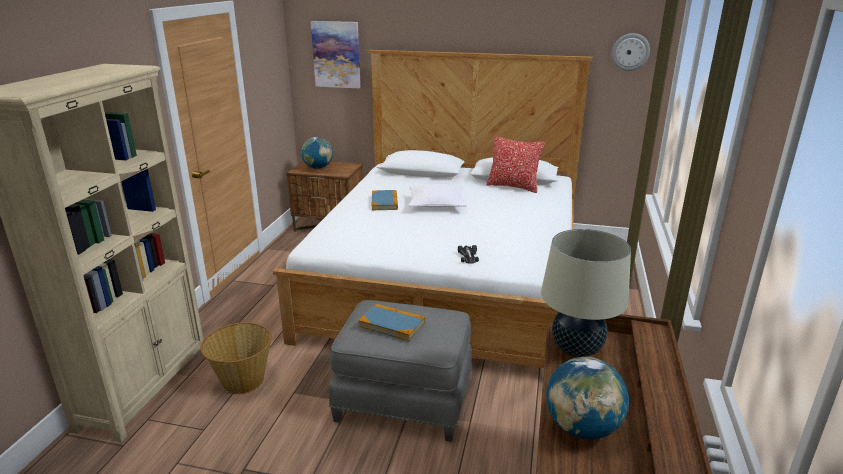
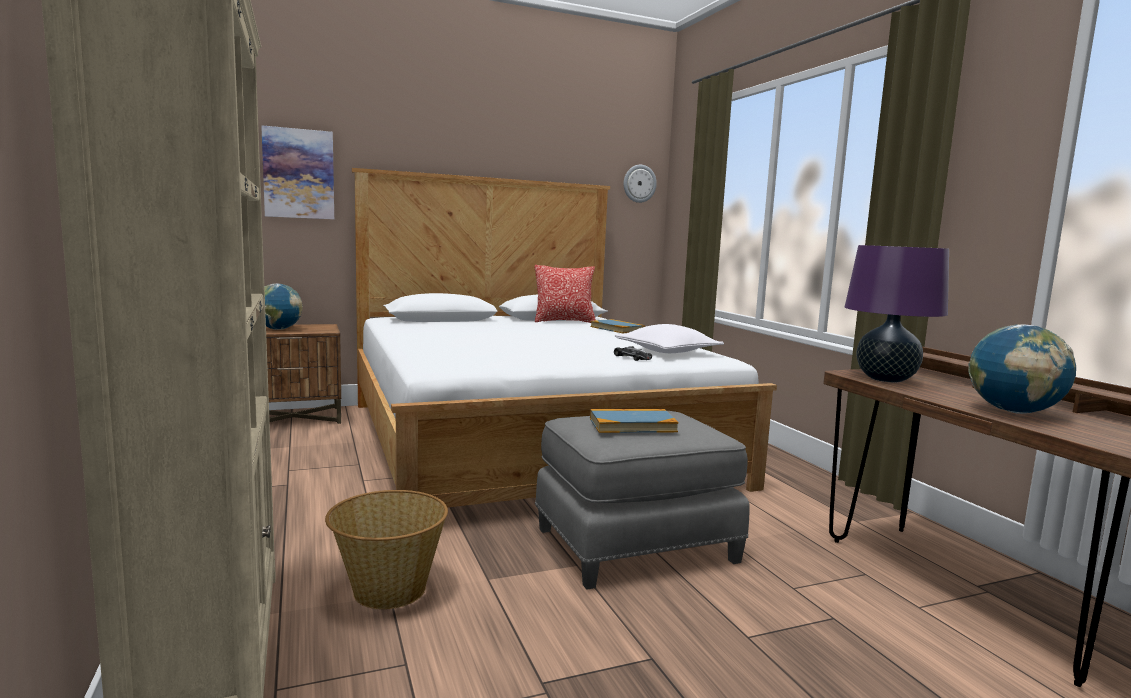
camera: 35 degrees left, 15 degrees down
(384, 202) = (449, 336): book -> book (617, 329)
(436, 204) = (513, 333): white pillow -> white pillow (667, 351)
(576, 349) = (886, 379): beige table lamp -> purple table lamp

